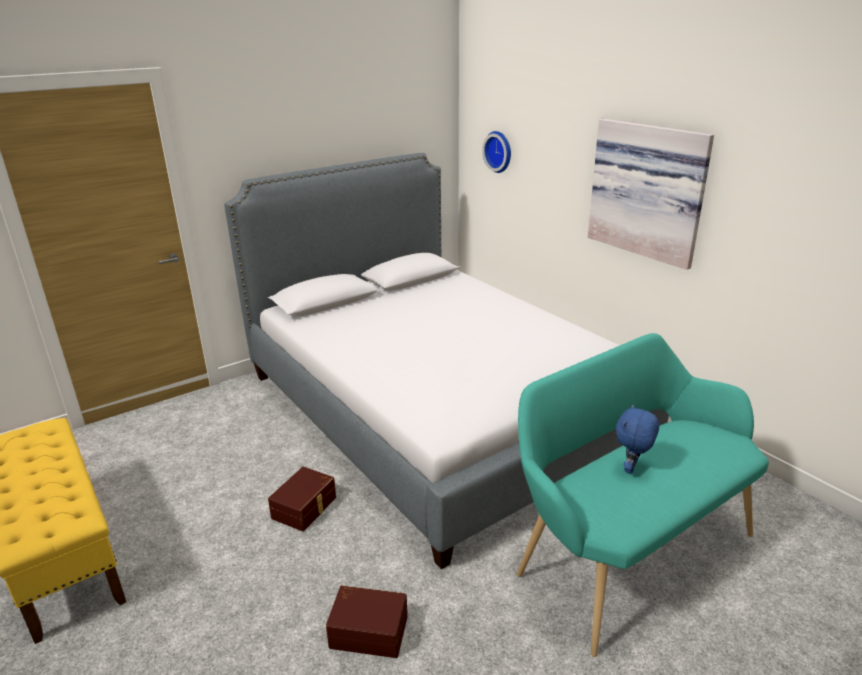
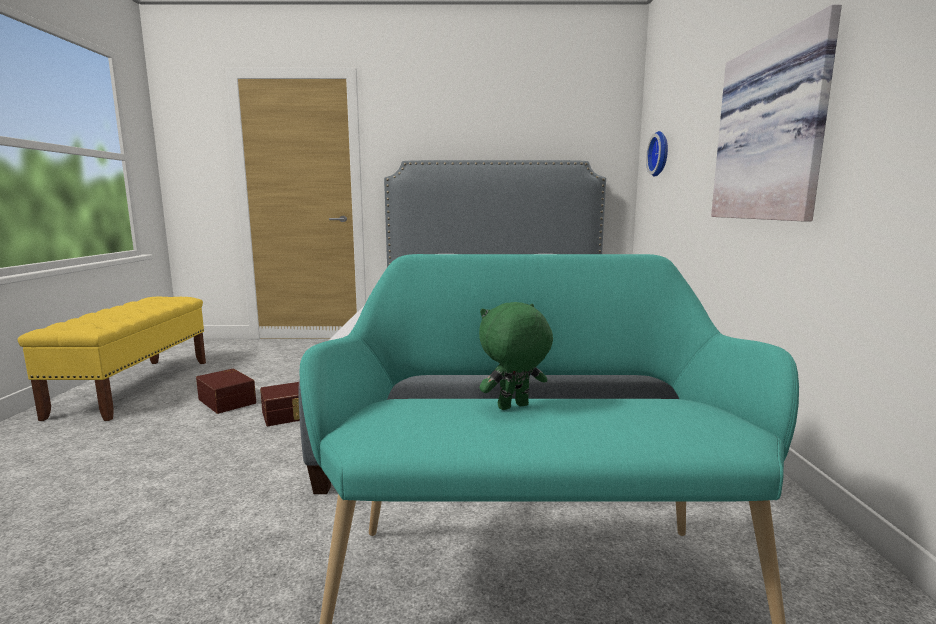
camera: 35 degrees right, 15 degrees down
(369, 630) = (185, 507): brown storage box -> brown storage box (228, 400)
(631, 468) = (513, 407): blue plush toy -> green plush toy

